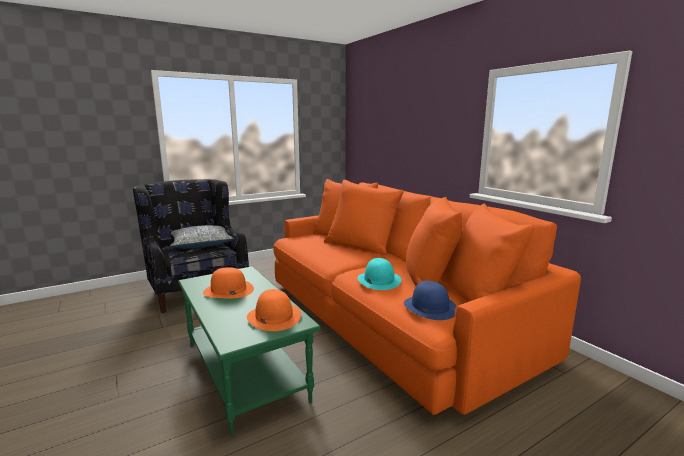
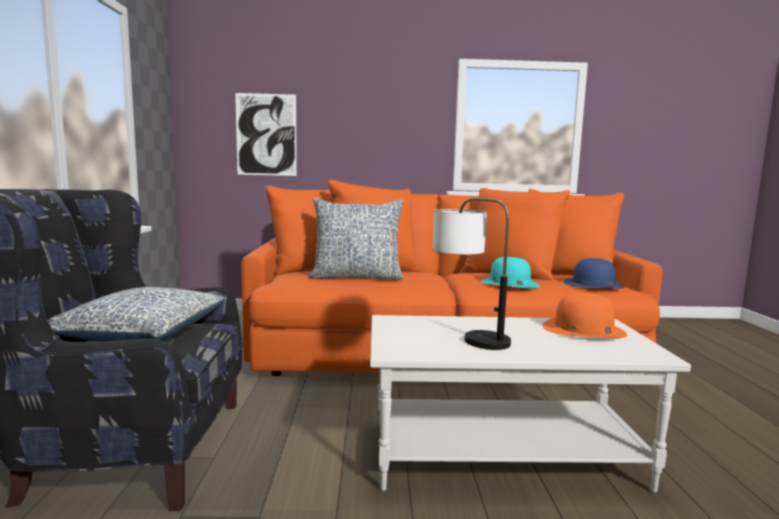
camera: 60 degrees left, 5 degrees down
(228, 290) = (467, 336): orange hat -> table lamp
(246, 370) = (504, 454): green coffee table -> white coffee table
(328, 246) = (356, 277): none -> pillow
(377, 141) = (266, 135): none -> picture

